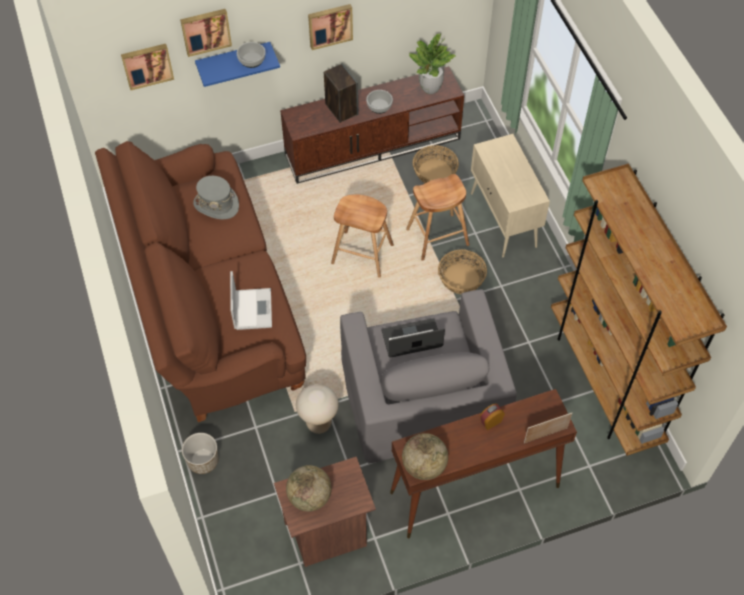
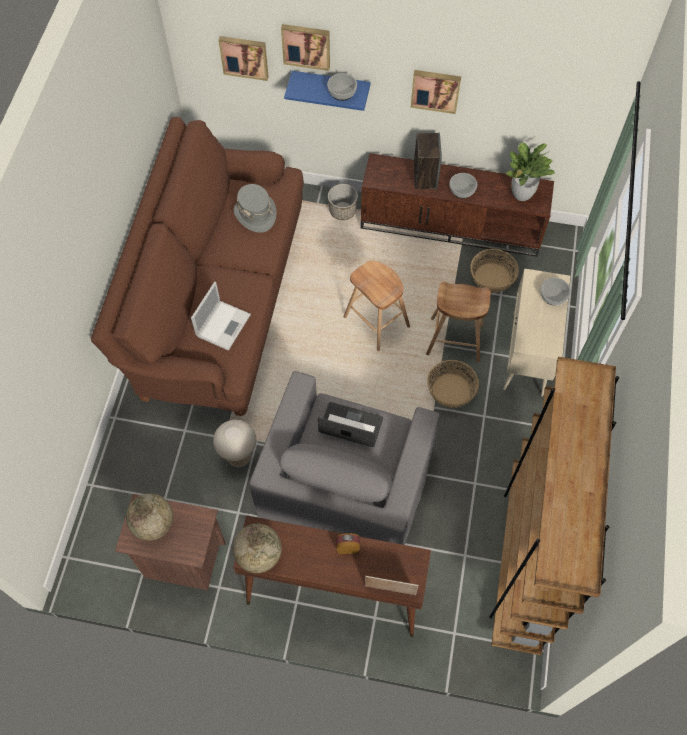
camera: 30 degrees right, 5 degrees up
(203, 460) = (124, 436): planter -> planter (342, 211)
(510, 155) = (553, 296): none -> bowl

